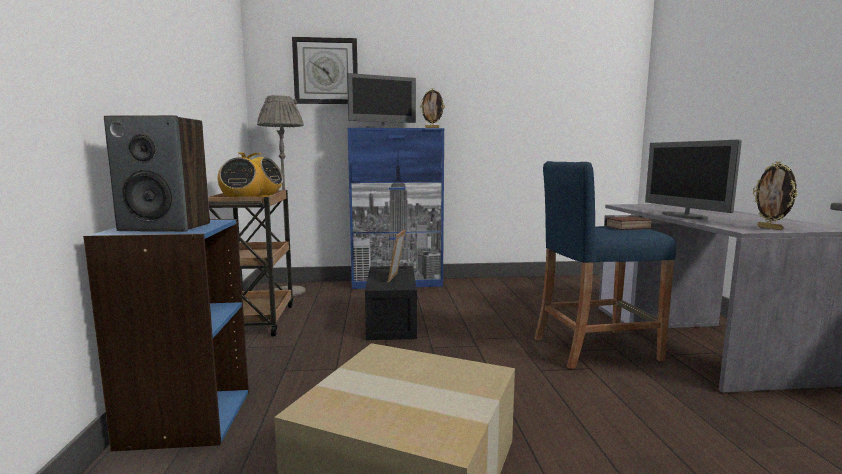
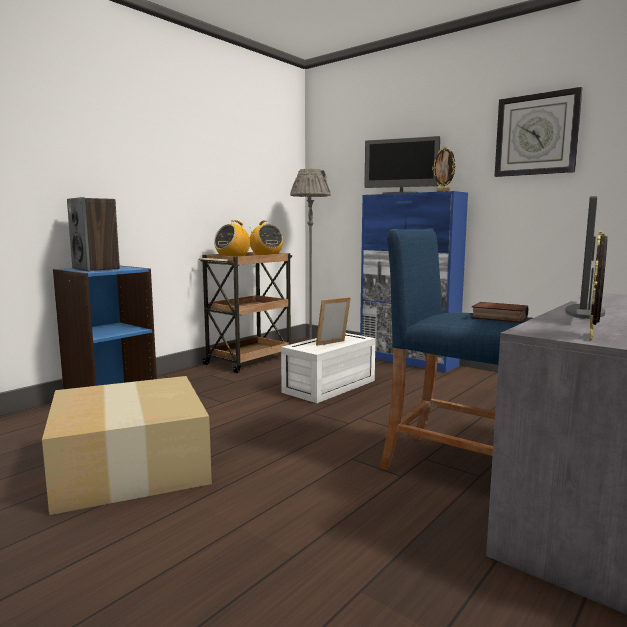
camera: 45 degrees right, 0 degrees up
(326, 71) = (363, 140): wall clock -> wall clock (536, 135)
(393, 322) = (330, 387): black storage box -> white storage box

